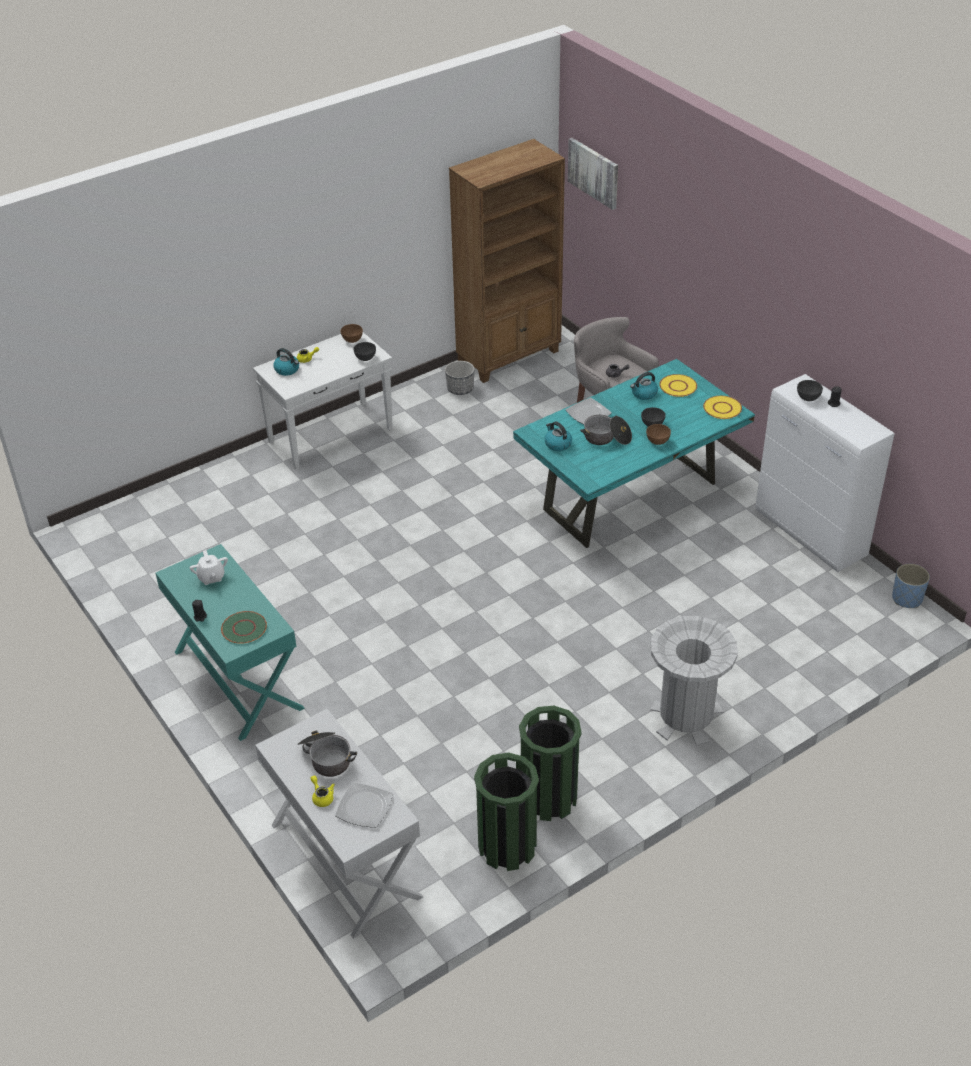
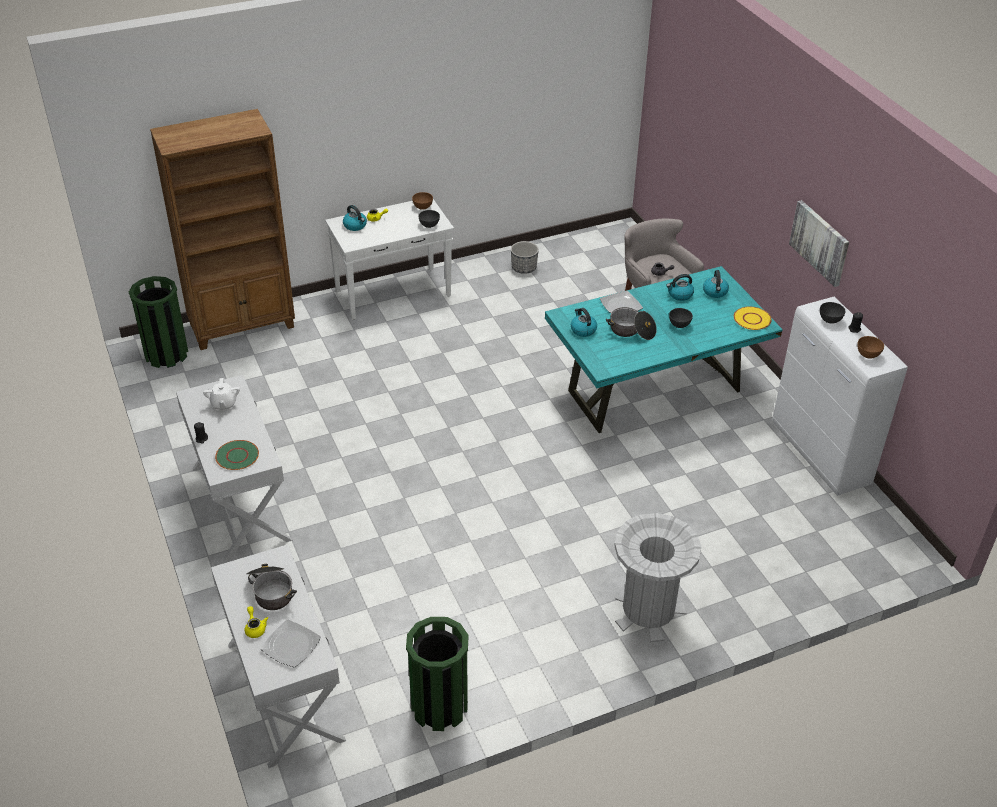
camera: 10 degrees right, 0 degrees up
(237, 680) = (240, 503): turquoise console table -> white console table
(509, 356) = (578, 245): brown bookcase -> brown bookcase (243, 325)
(549, 798) = (493, 667): green trash can -> green trash can (166, 354)
(594, 172) = (674, 79): picture -> picture (820, 242)
(657, 441) = (679, 341): brown bowl -> brown bowl (868, 355)
(678, 386) = (715, 292): yellow plate -> kettle
(907, 599) = (900, 533): blue planter -> none

